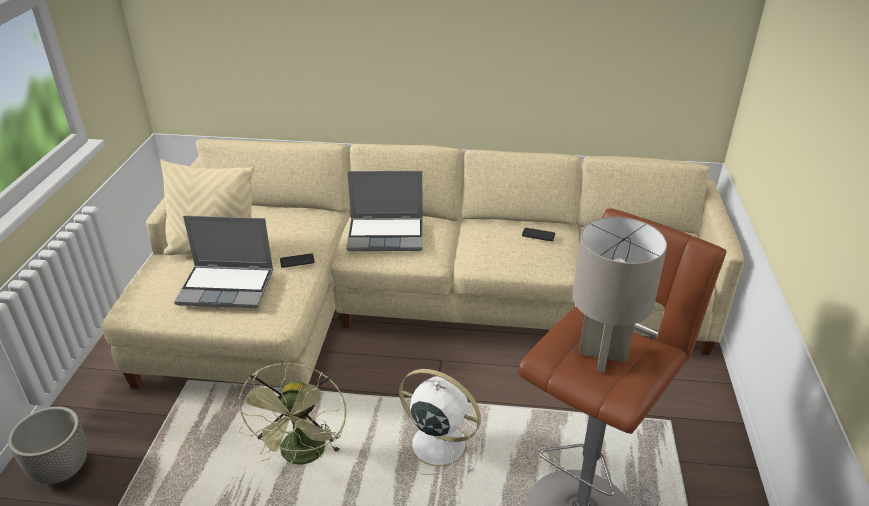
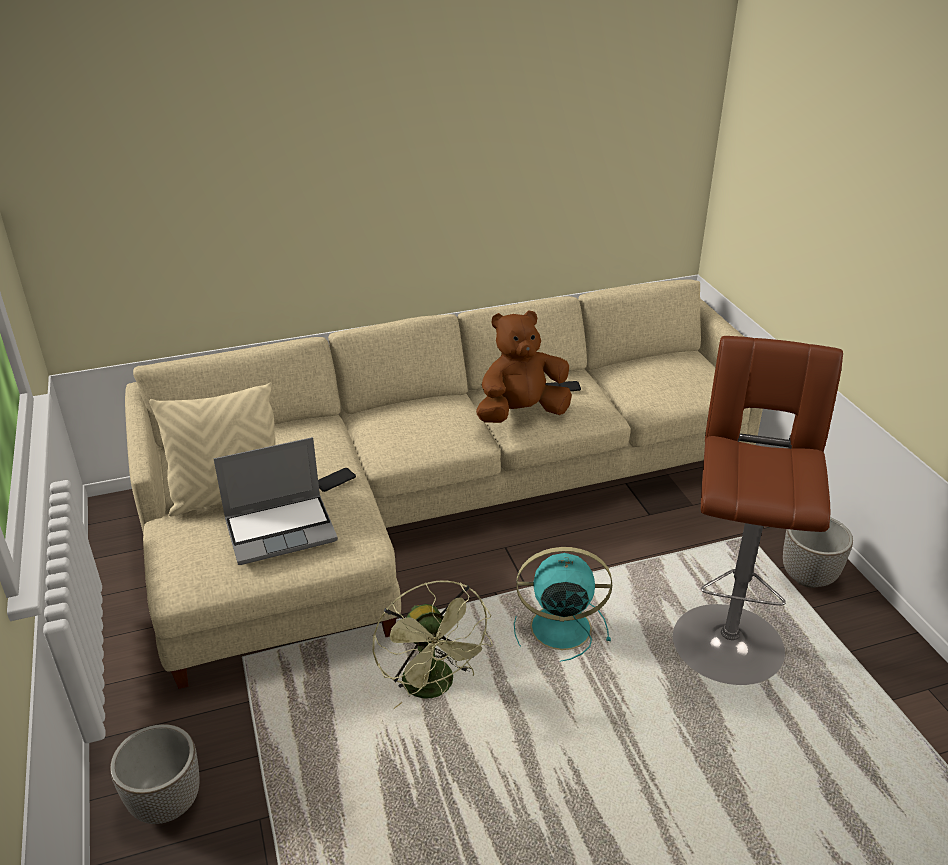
camera: 25 degrees left, 0 degrees up
(387, 235) = (410, 427): laptop -> none
(436, 443) = (557, 628): white fan -> turquoise fan
(485, 247) = (521, 413): none -> brown plush toy
(603, 356) = (767, 473): grey table lamp -> none
(705, 481) = (808, 577): none -> planter

